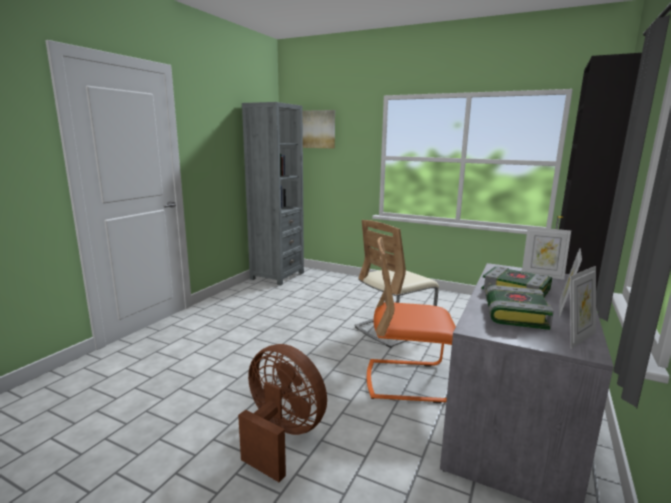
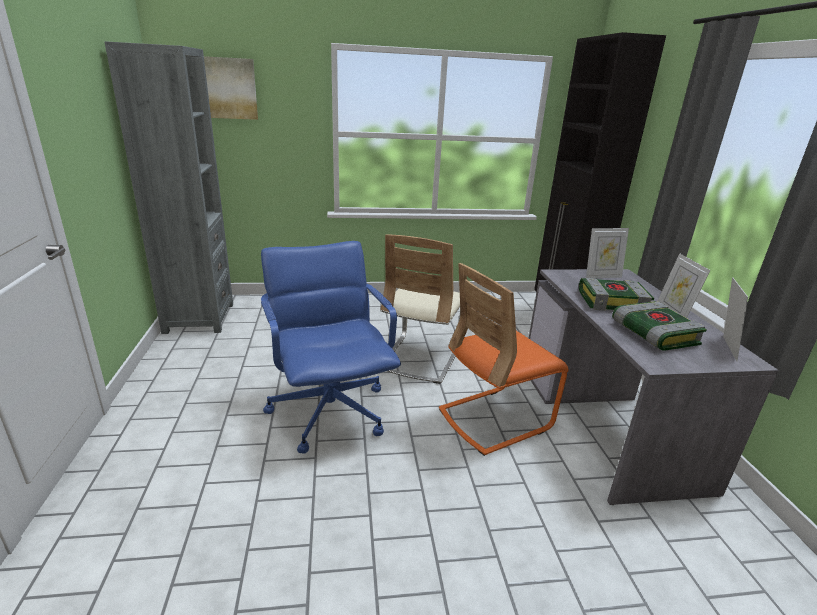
camera: 35 degrees left, 10 degrees up
(281, 436) = (447, 548): brown fan -> none
(297, 340) = (330, 411): none -> blue office chair

